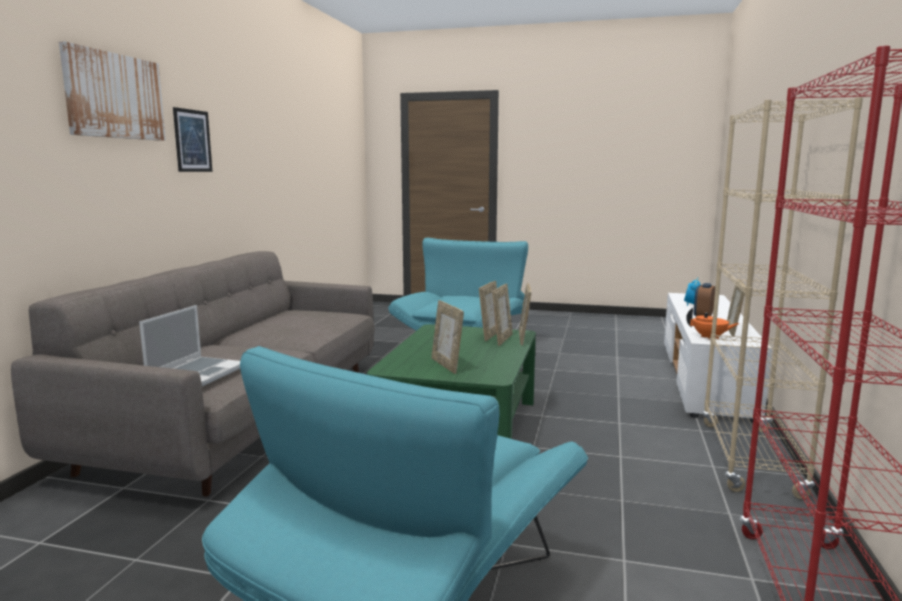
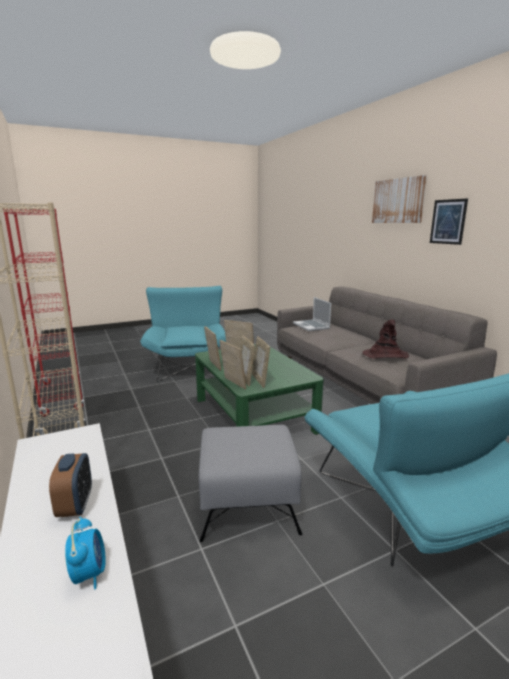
camera: 140 degrees right, 5 degrees up
(302, 320) = (385, 355): none -> brown hat
(564, 379) = (248, 503): none -> grey ottoman
(710, 337) = (78, 439): orange teapot -> none
(733, 331) = (45, 464): picture frame -> picture frame (213, 365)

